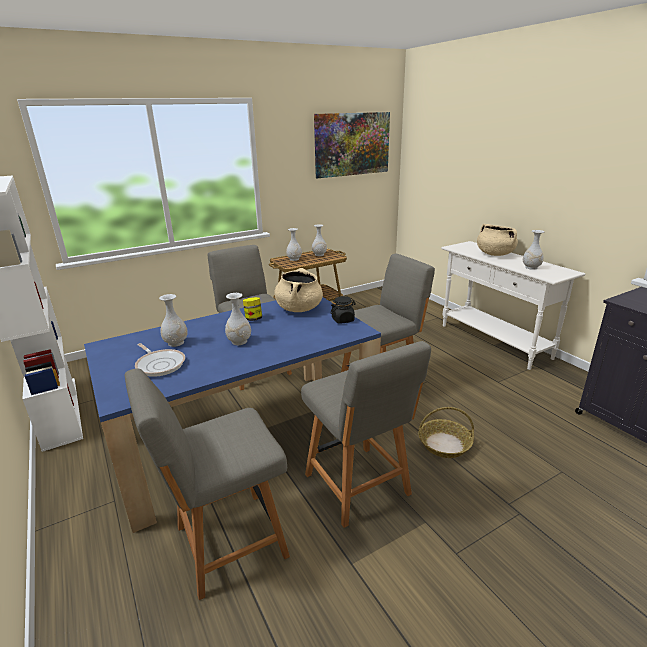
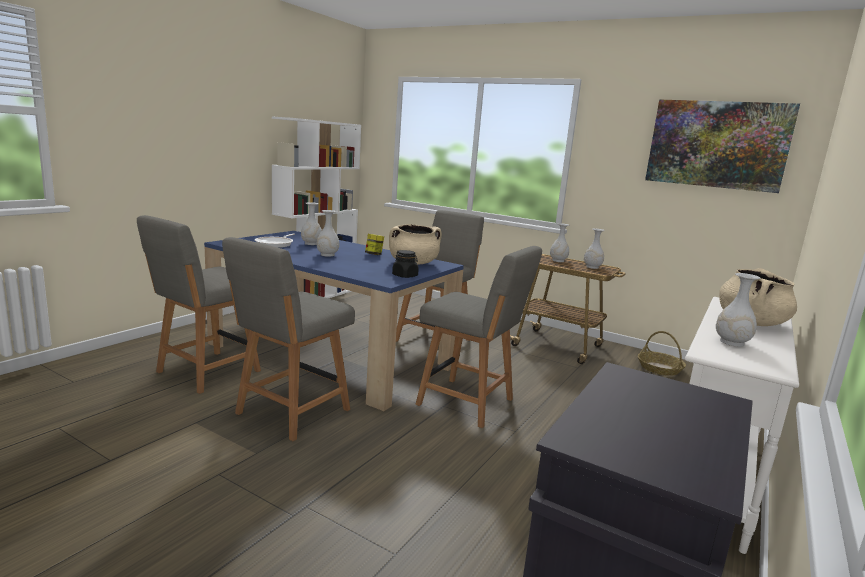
camera: 60 degrees right, 10 degrees down
(226, 543) = (205, 372): grey chair -> grey chair turned 90 degrees counterclockwise
(444, 444) = (390, 454): basket -> basket (660, 368)

